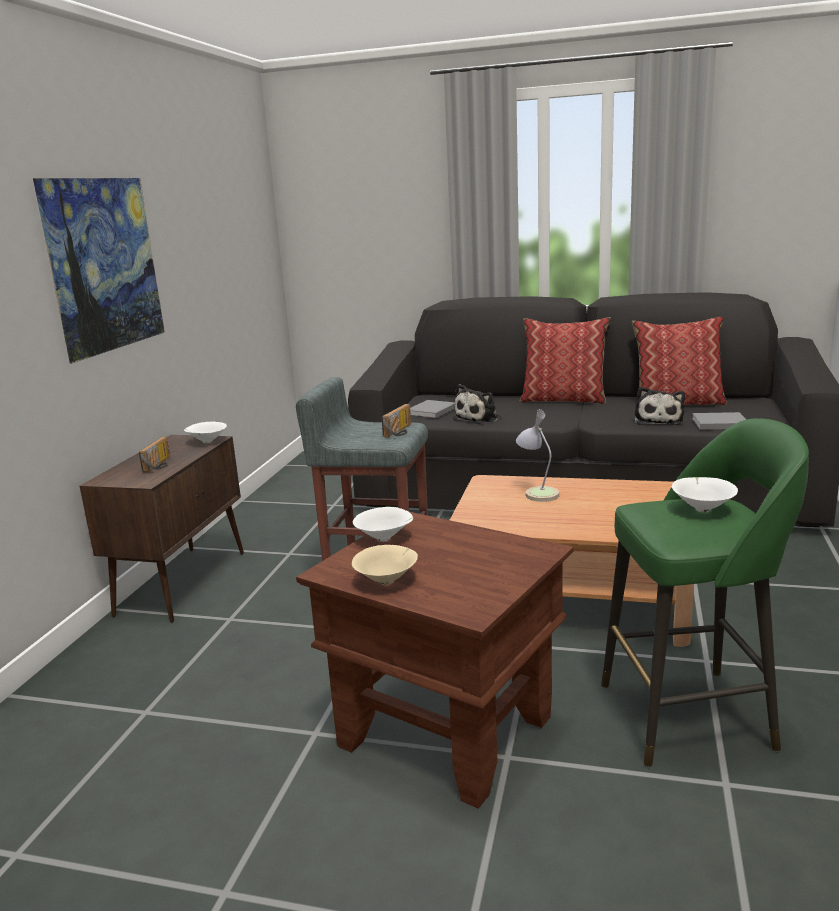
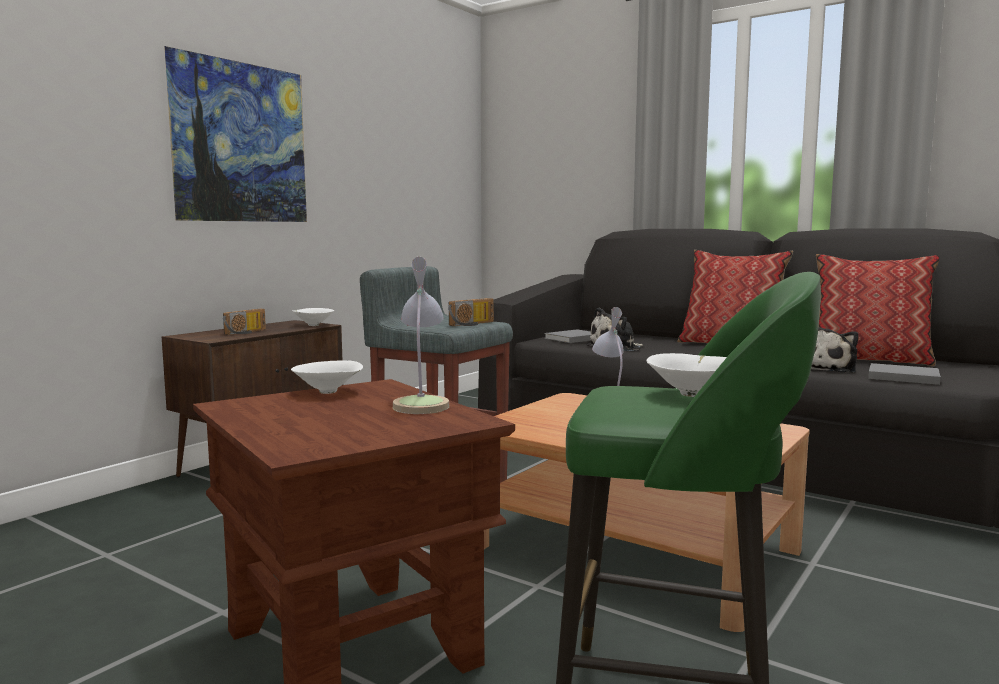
camera: 20 degrees right, 10 degrees down
(387, 581) = (266, 418): beige bowl -> none
(478, 538) = (422, 404): none -> table lamp

